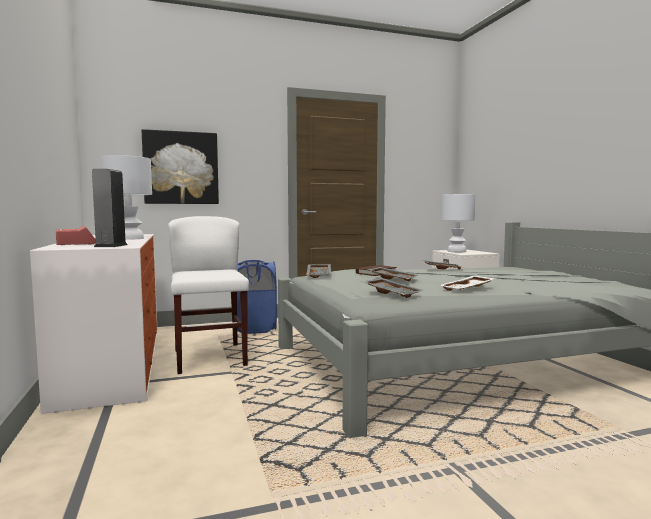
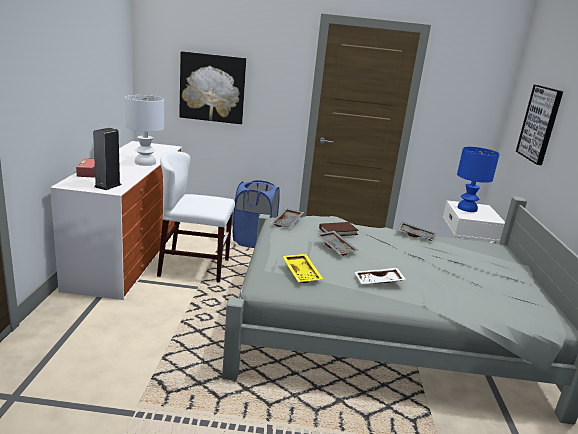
camera: 20 degrees right, 15 degrees up
(209, 358) = (194, 267): white chair -> white chair turned 90 degrees counterclockwise
(393, 293) = (302, 273): grey tray -> yellow tray
(456, 251) = (466, 208): white table lamp -> blue table lamp
(507, 158) = (540, 124): none -> picture

